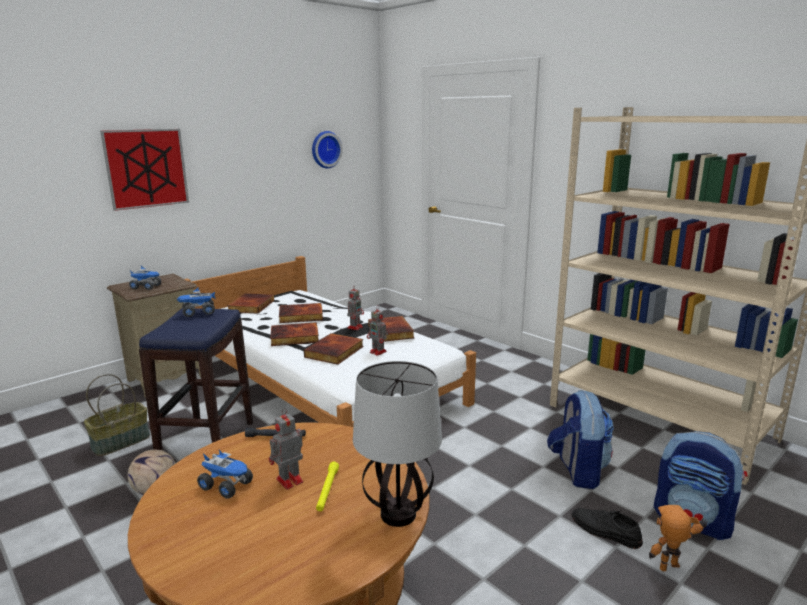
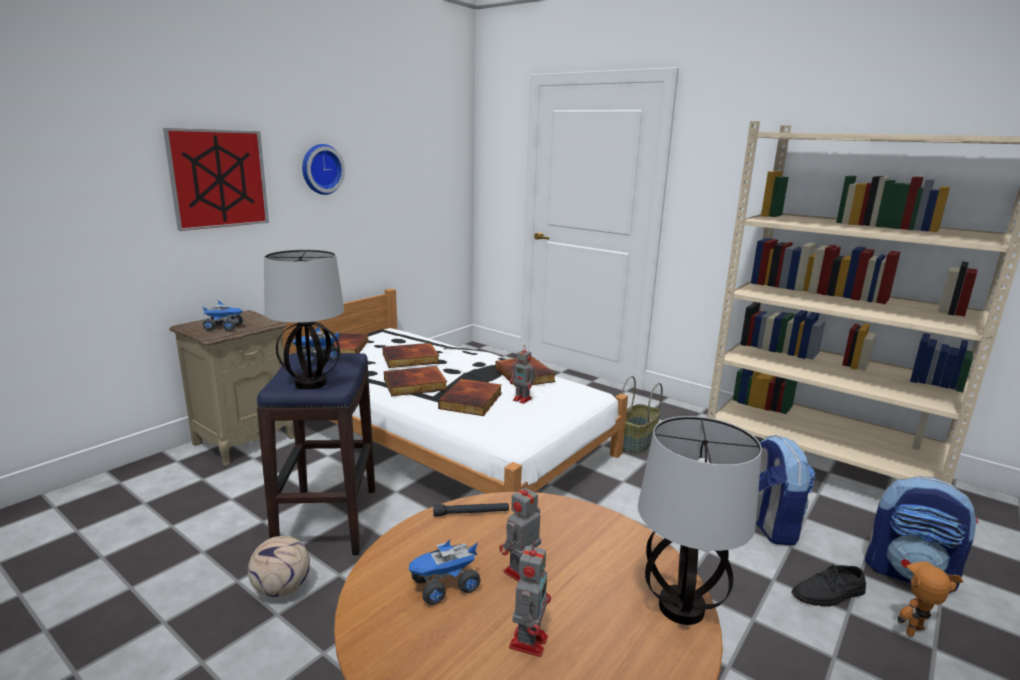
camera: 10 degrees left, 0 degrees up
(121, 441) = (211, 525): basket -> basket (636, 441)
(181, 331) = (311, 383): none -> table lamp
(227, 486) = (444, 586): toy truck -> toy truck turned 135 degrees clockwise
(325, 149) = (417, 165): wall clock -> wall clock (321, 169)
(327, 490) = (576, 582): yellow flashlight -> none
(355, 327) = (481, 370): toy robot -> toy robot (529, 640)
(605, 531) = (829, 594): black shoe -> black shoe turned 45 degrees counterclockwise

